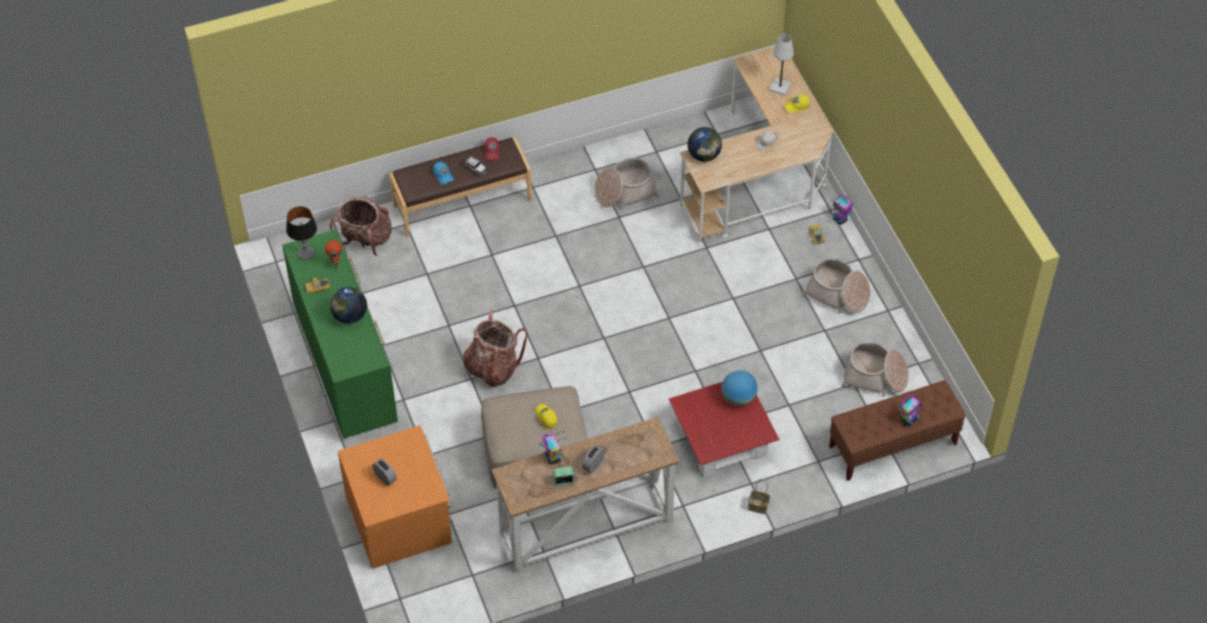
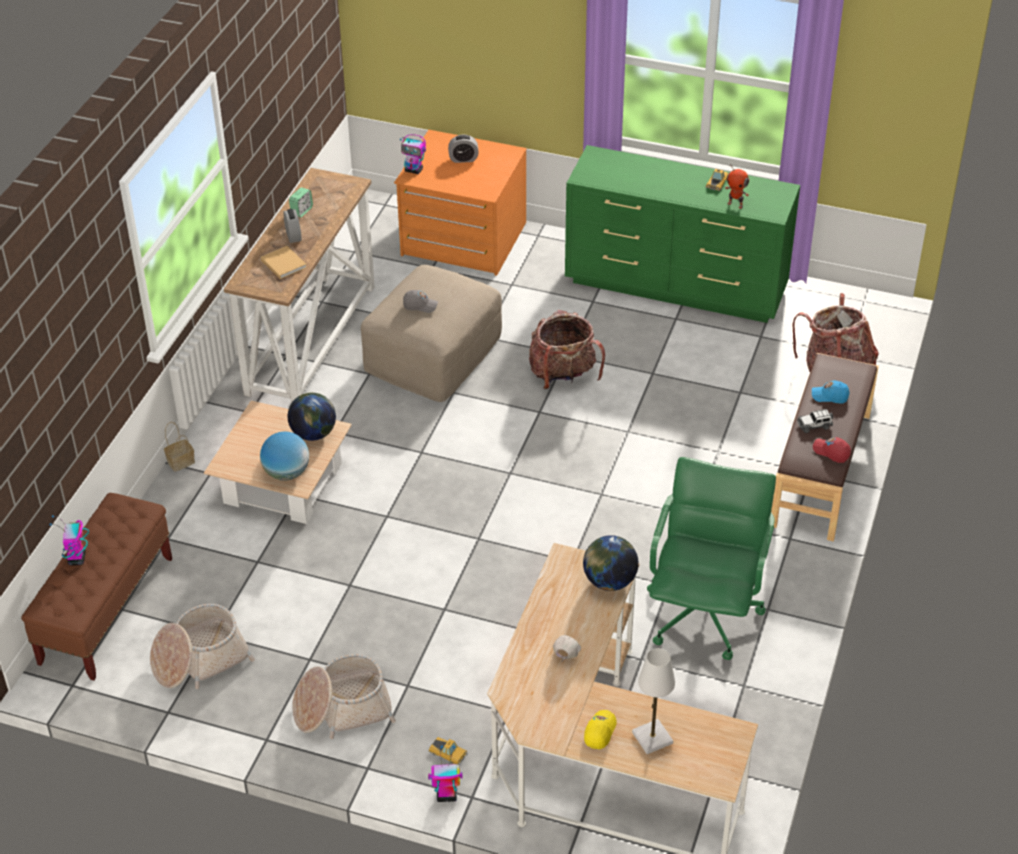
camera: 130 degrees right, 10 degrees down
(306, 253) = (771, 193): table lamp -> none
(350, 316) = (656, 185): globe -> globe (313, 433)
(546, 417) = (420, 306): yellow cap -> grey cap
(553, 458) = (333, 217): toy robot -> toy robot (414, 170)
(624, 191) = (704, 614): basket -> green office chair
(625, 449) = (283, 263): none -> beige book
(722, 440) = (283, 483): red coffee table -> beige coffee table

